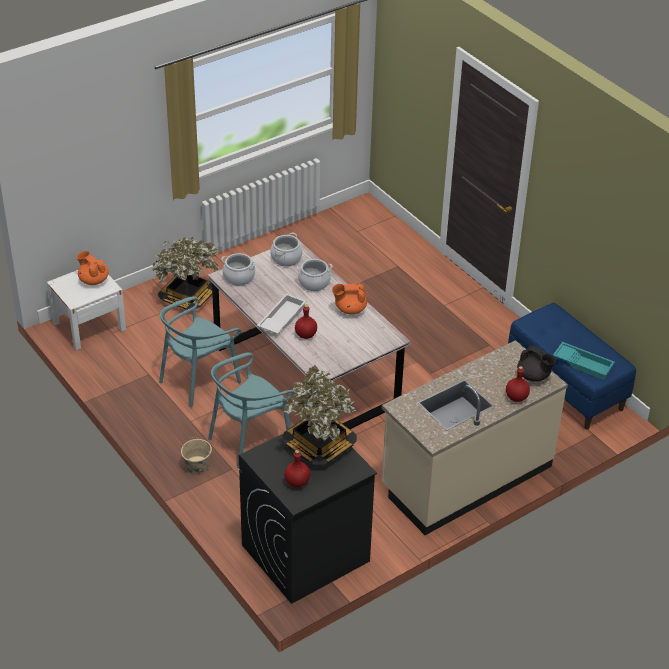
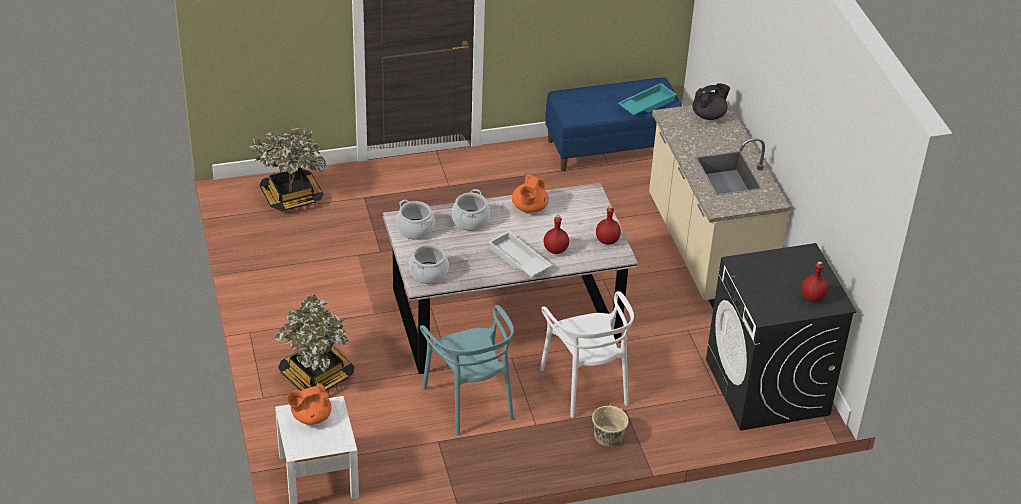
camera: 70 degrees left, 0 degrees up
(249, 439) = (586, 385): turquoise chair -> white chair
(318, 445) = (765, 269): potted plant -> potted plant (291, 197)
(516, 397) = (734, 134): red bottle -> red bottle (607, 240)

